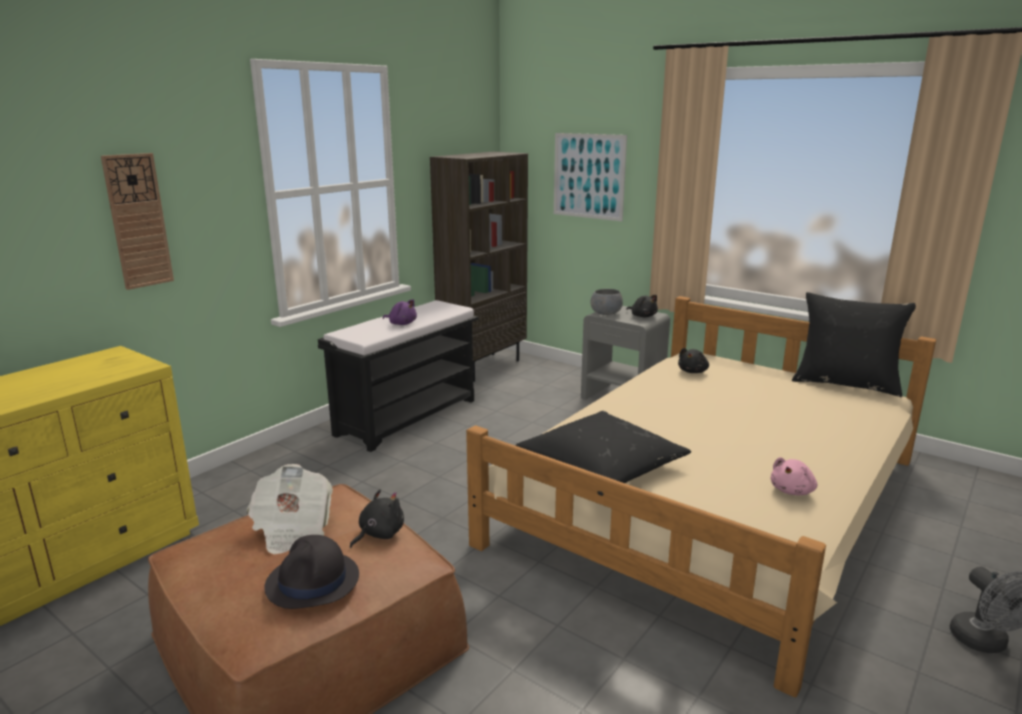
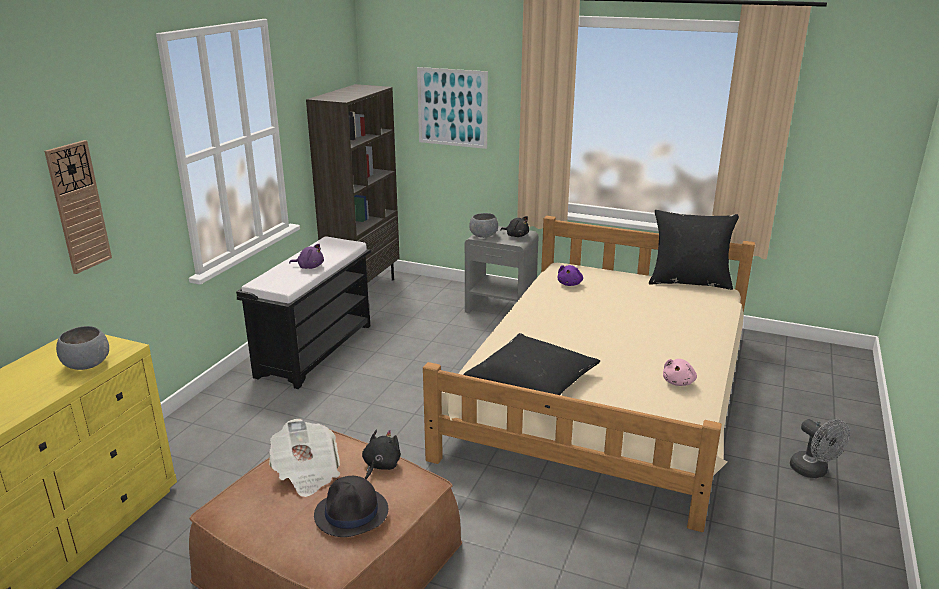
camera: 15 degrees left, 5 degrees up
(96, 376) = (86, 365): none -> grey bowl
(693, 371) = (570, 284): black plush toy -> purple plush toy

